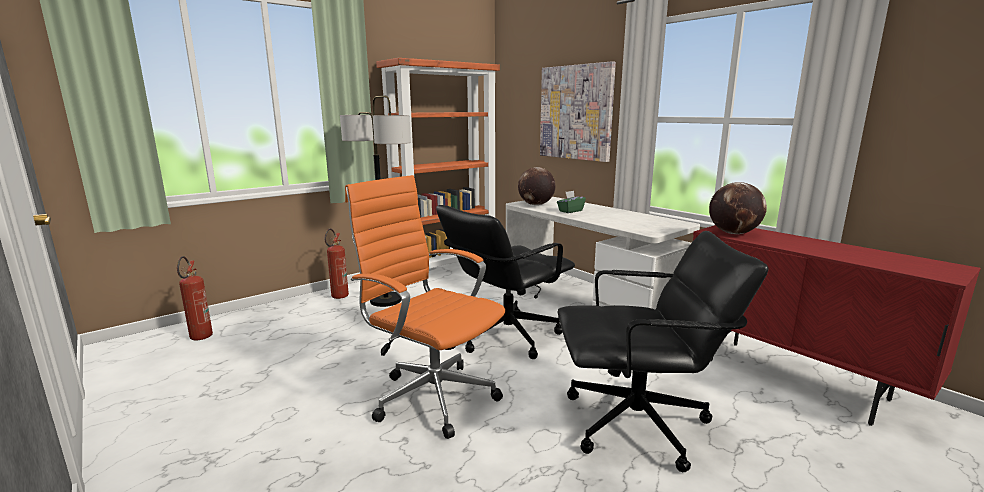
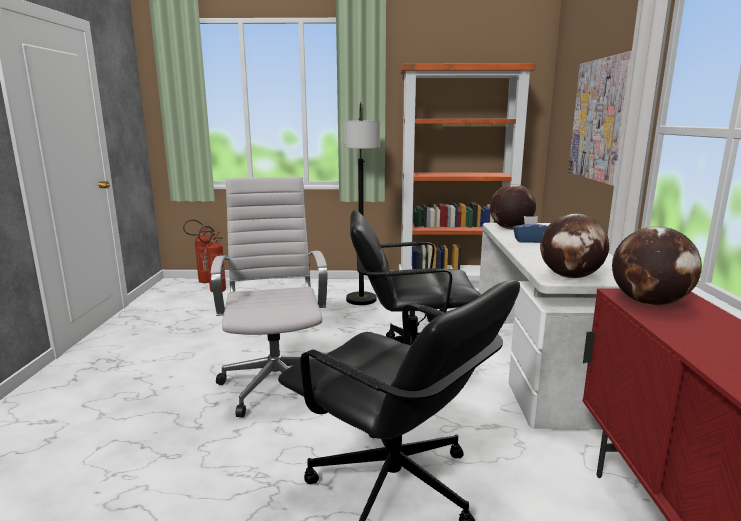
camera: 40 degrees right, 0 degrees up
(338, 297) = (332, 287): fire extinguisher -> fire extinguisher (202, 282)
(431, 396) = (276, 383): orange office chair -> white office chair
(570, 211) = (529, 240): green tissue box -> blue tissue box
(654, 229) = (570, 276): none -> globe

